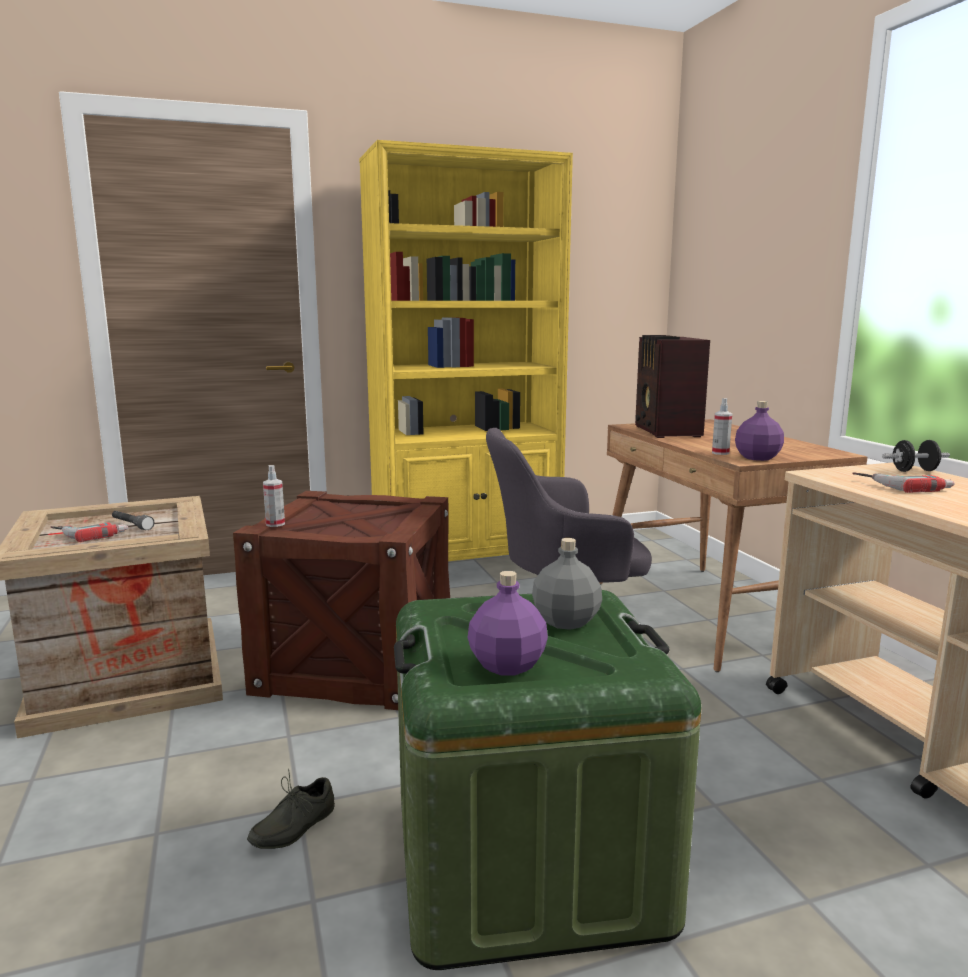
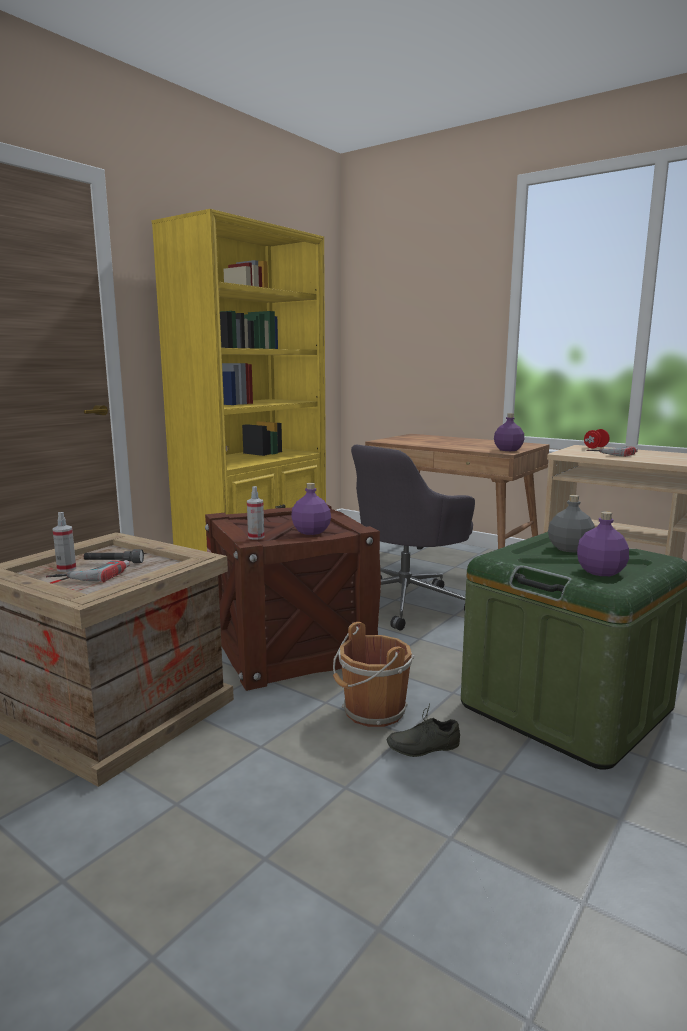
camera: 35 degrees left, 0 degrees up
(291, 826) = (422, 745): grey shoe -> grey shoe turned 75 degrees clockwise
(310, 765) = (372, 712): none -> brown bucket
(345, 529) = (310, 531): none -> purple bottle
(666, 431) = (414, 442): radio -> none
(720, 453) = (482, 449): spray bottle -> spray bottle (66, 568)
(914, 471) = (595, 447): black dumbbell -> red dumbbell

